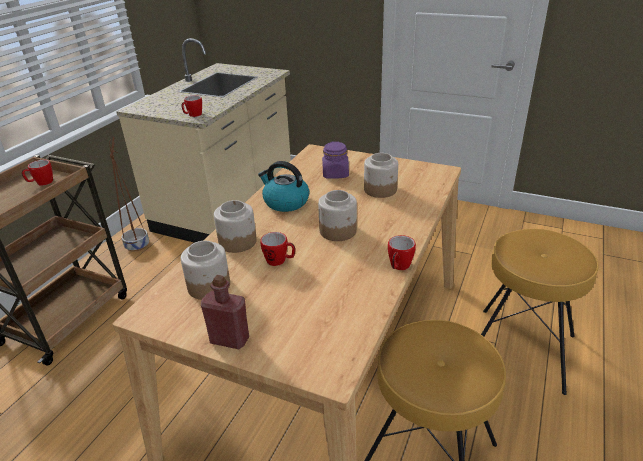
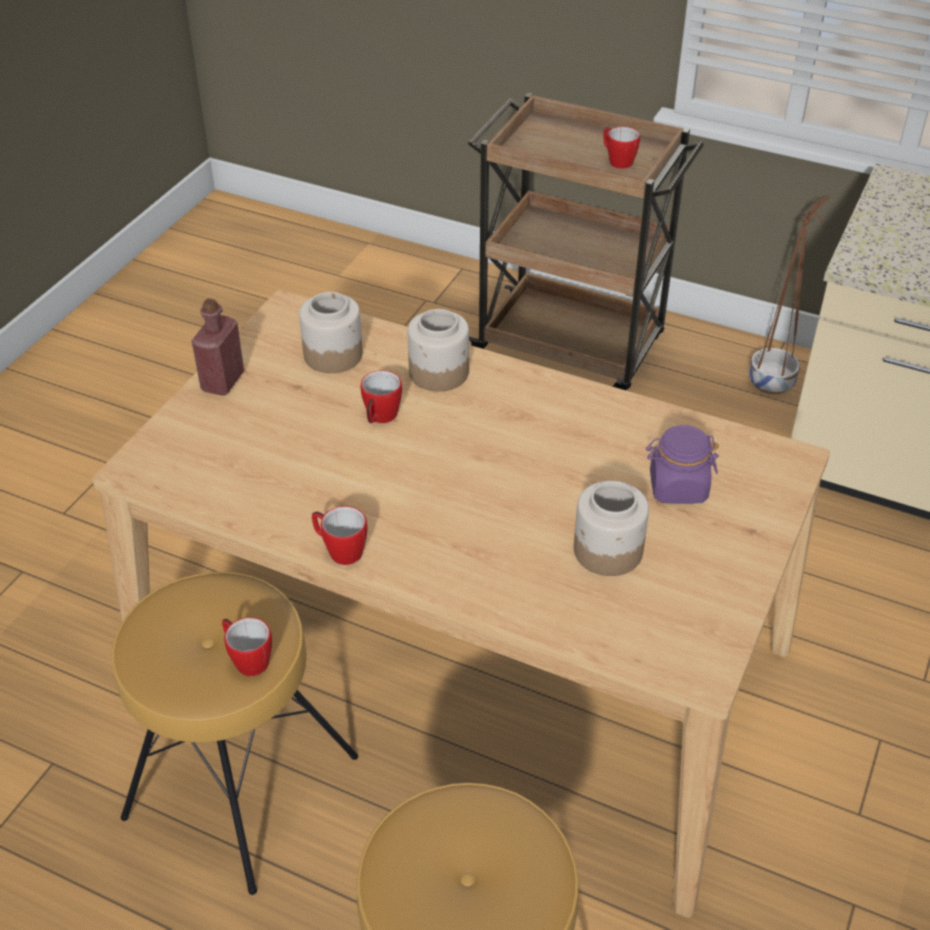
camera: 90 degrees right, 10 degrees up
(193, 115) = (869, 255): mug -> mug (247, 659)
(285, 202) = (561, 419): kettle -> none
(338, 231) = (457, 484): jar -> none

